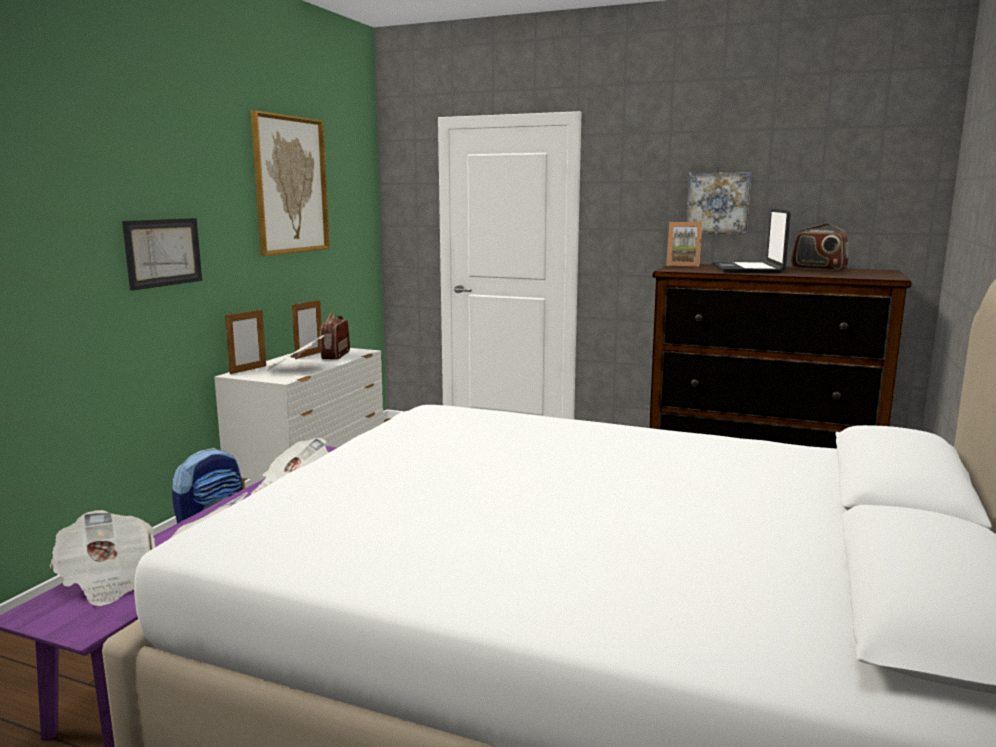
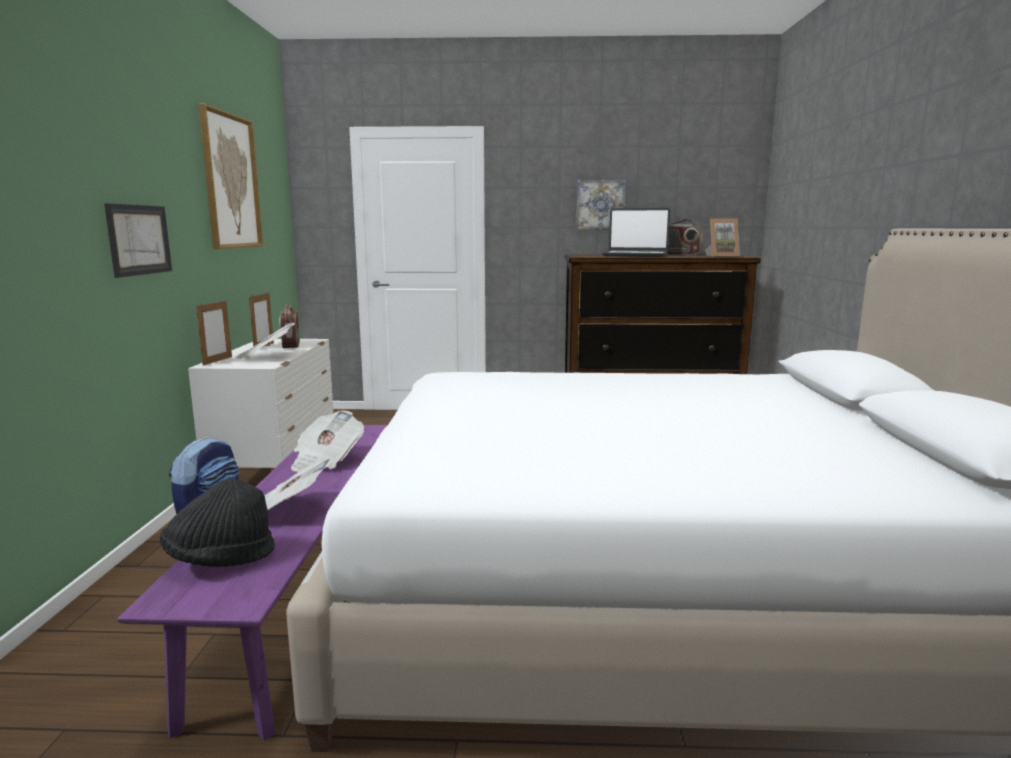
camera: 20 degrees left, 0 degrees up
(109, 581) = (221, 559): newspaper -> black hat
(683, 265) = (581, 255): picture frame -> picture frame (721, 256)
(748, 269) = (635, 255): laptop -> laptop turned 60 degrees counterclockwise

